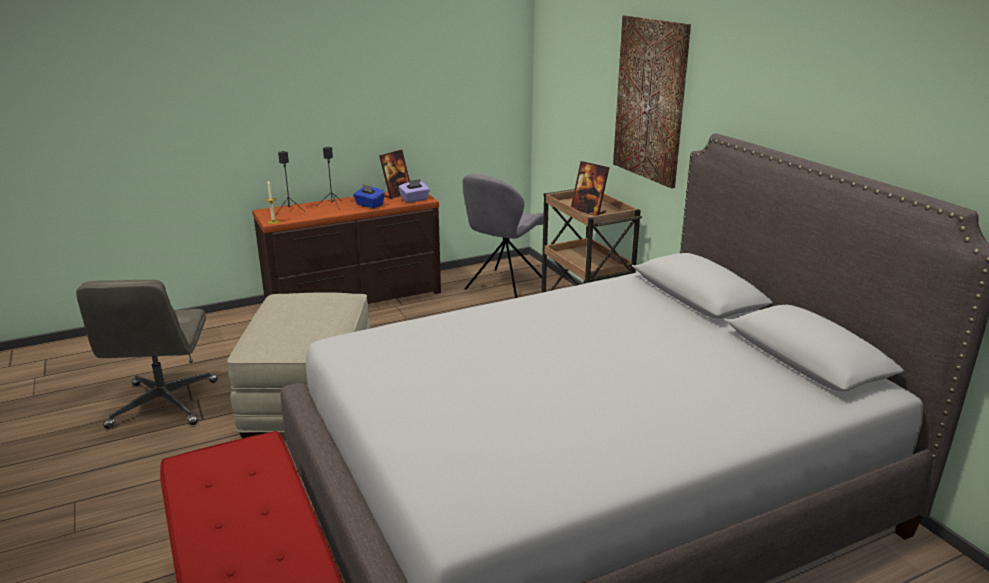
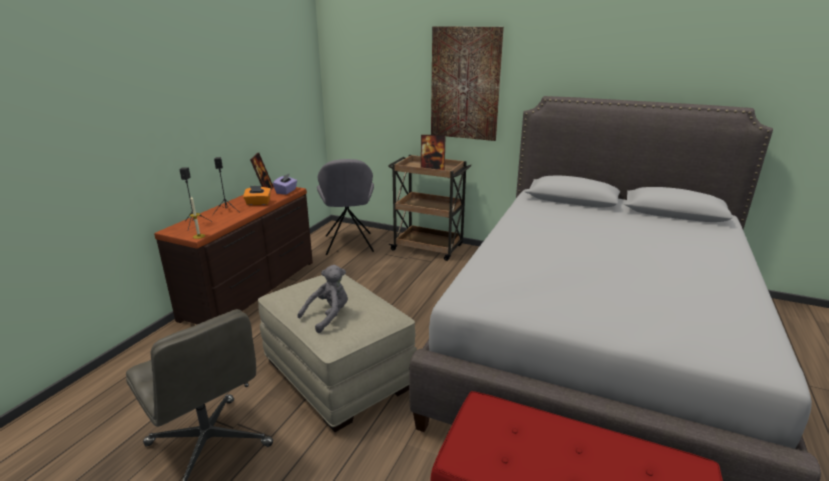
camera: 40 degrees left, 0 degrees up
(281, 327) = (328, 316): none -> grey plush toy
(369, 205) = (258, 203): blue tissue box -> orange tissue box

